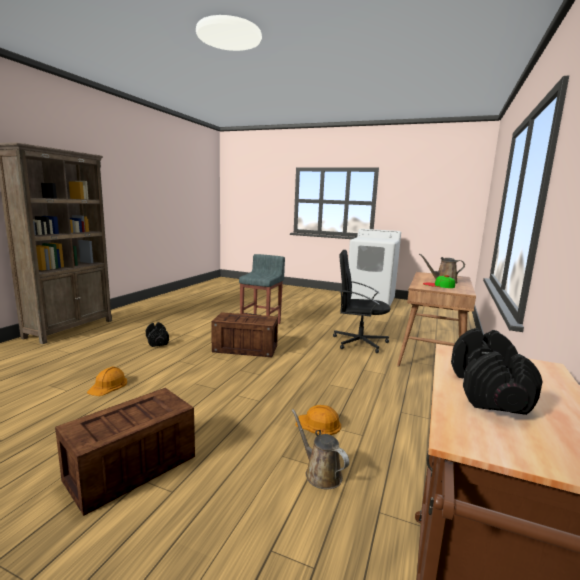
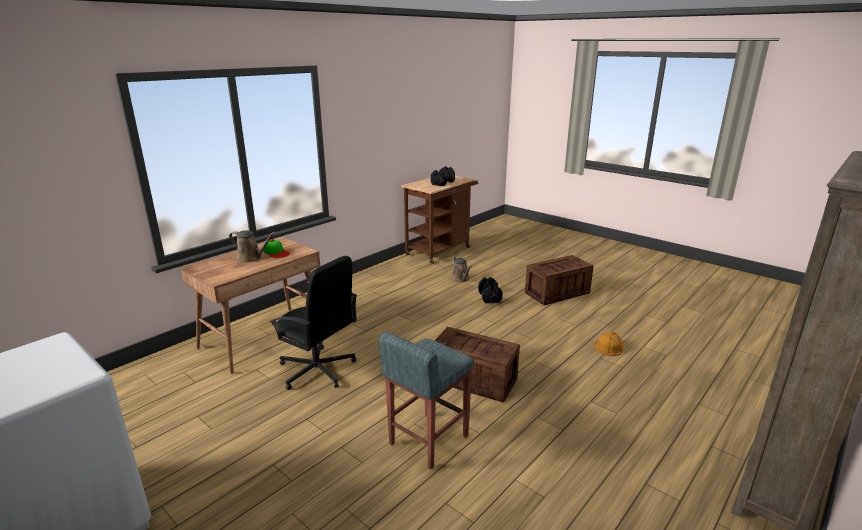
camera: 160 degrees left, 10 degrees up
(157, 341) = (597, 414): black dumbbell -> black dumbbell (489, 297)
(319, 424) = (445, 297): orange hard hat -> none

